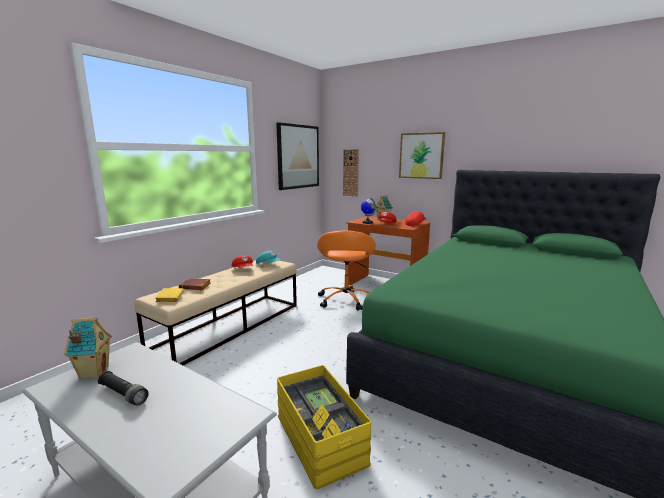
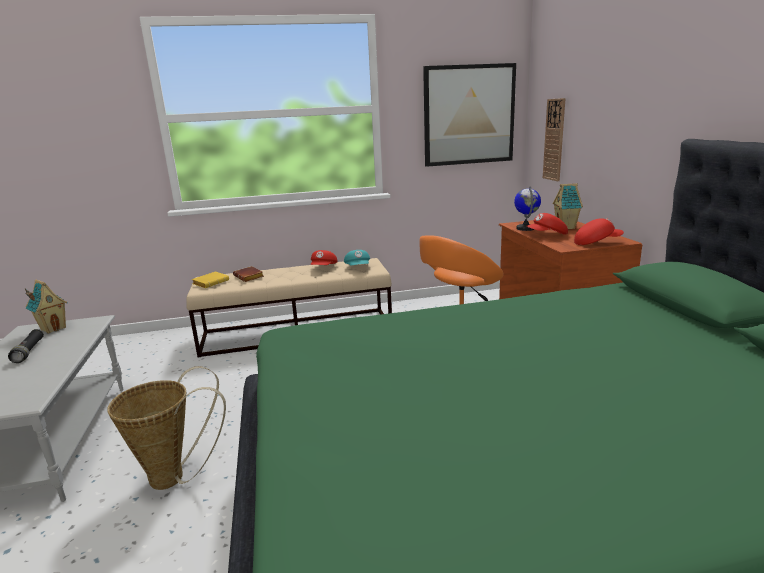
camera: 45 degrees right, 5 degrees up
(321, 437) = (176, 477): yellow storage box -> basket
(421, 155) = (644, 108): picture -> none

